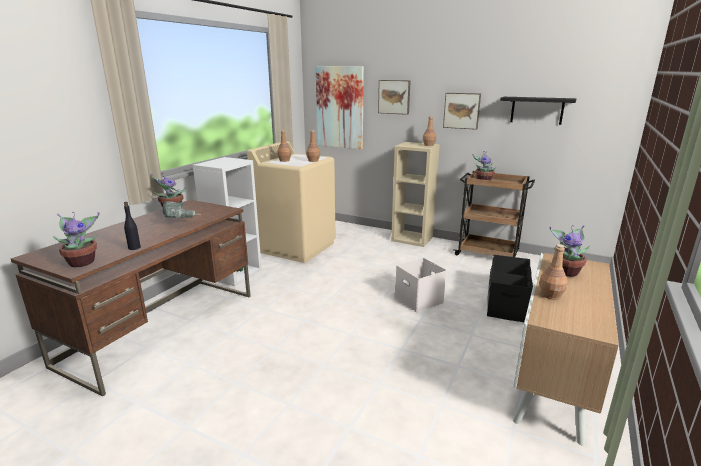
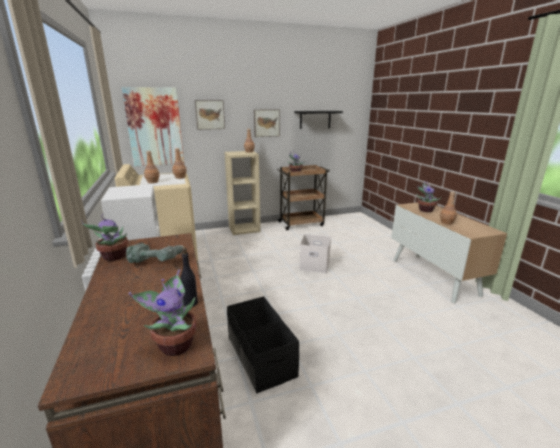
camera: 45 degrees left, 0 degrees up
(506, 302) = (354, 247): black storage box -> black storage box (260, 357)

